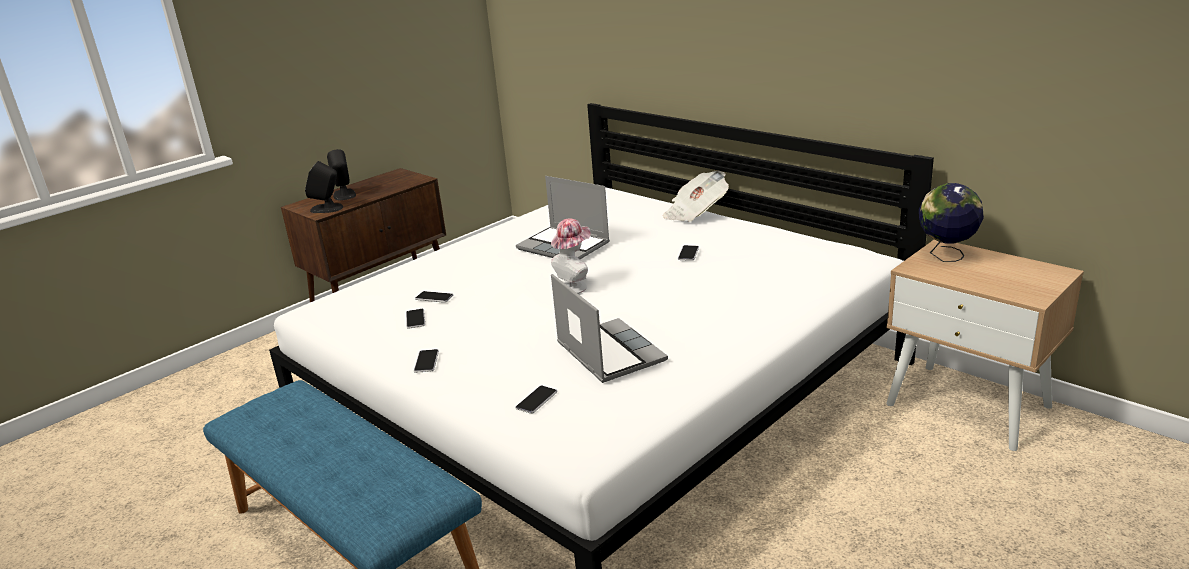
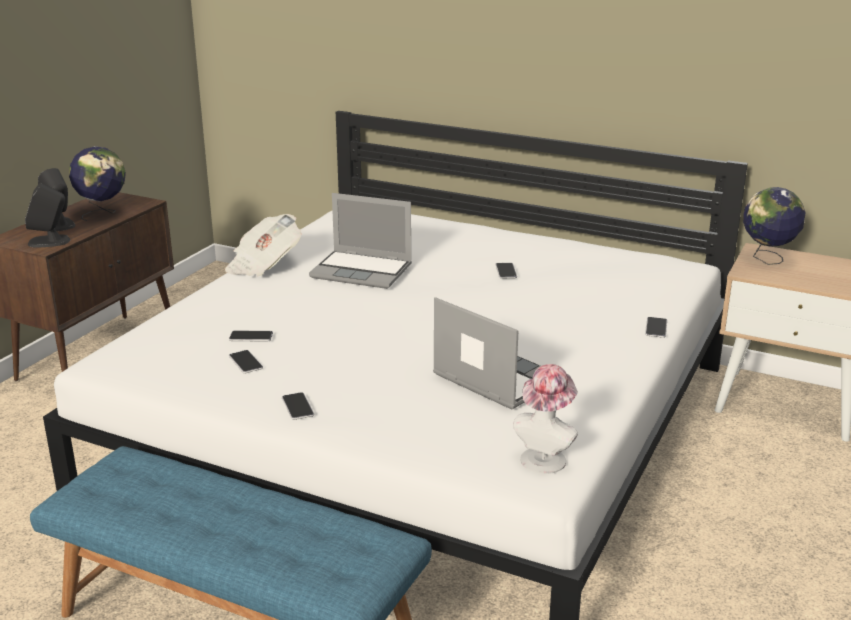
camera: 20 degrees left, 0 degrees up
(382, 187) = (103, 213): none -> globe
(536, 400) = (454, 434): phone -> phone (656, 328)
(574, 286) = (406, 313): hat -> hat (545, 457)
(695, 213) = (481, 229): newspaper -> newspaper (263, 265)

